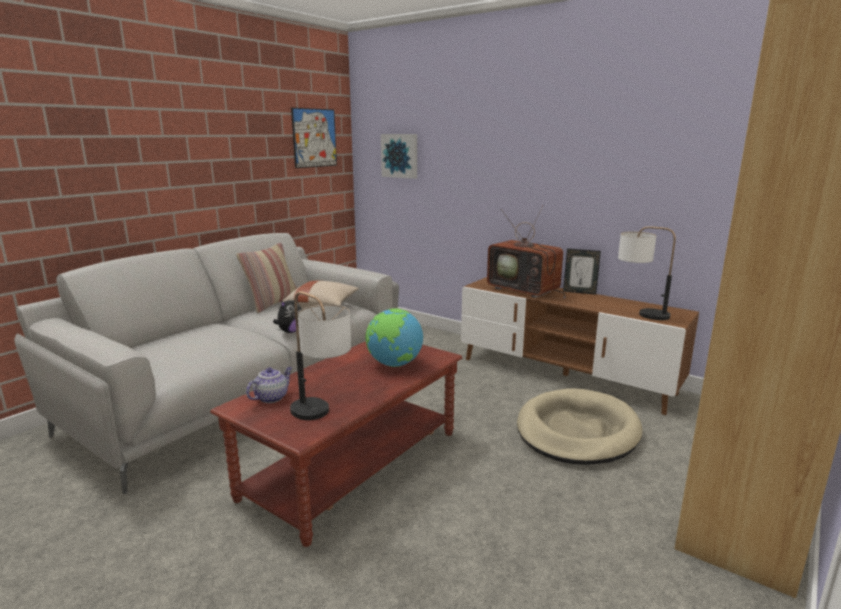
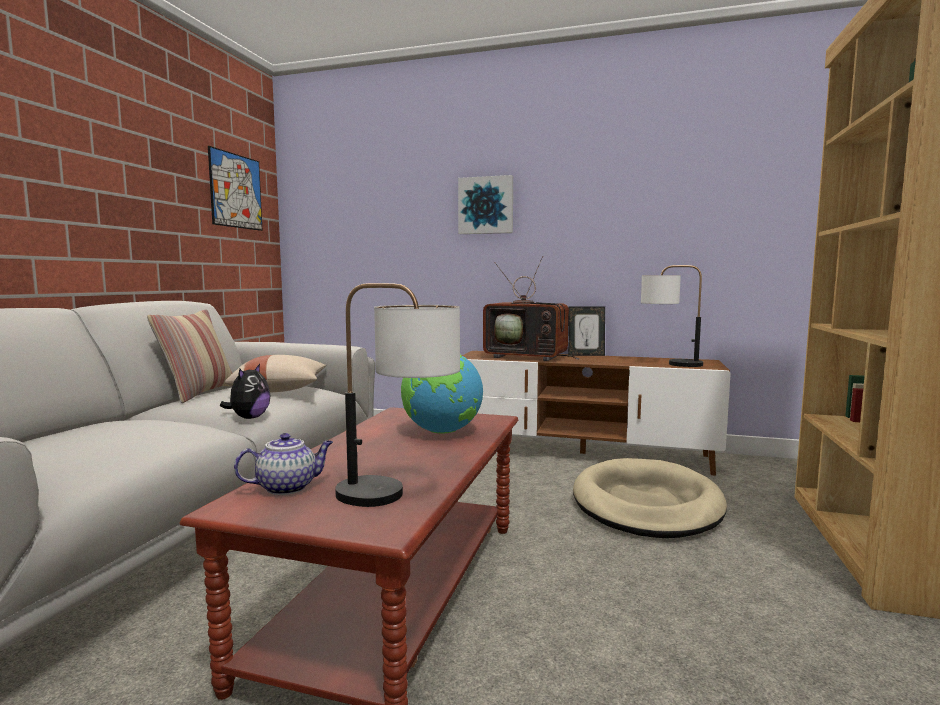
camera: 20 degrees left, 10 degrees down
(272, 397) = (288, 487): teapot -> teapot turned 45 degrees clockwise
(400, 155) = (347, 218): picture -> picture (486, 205)

